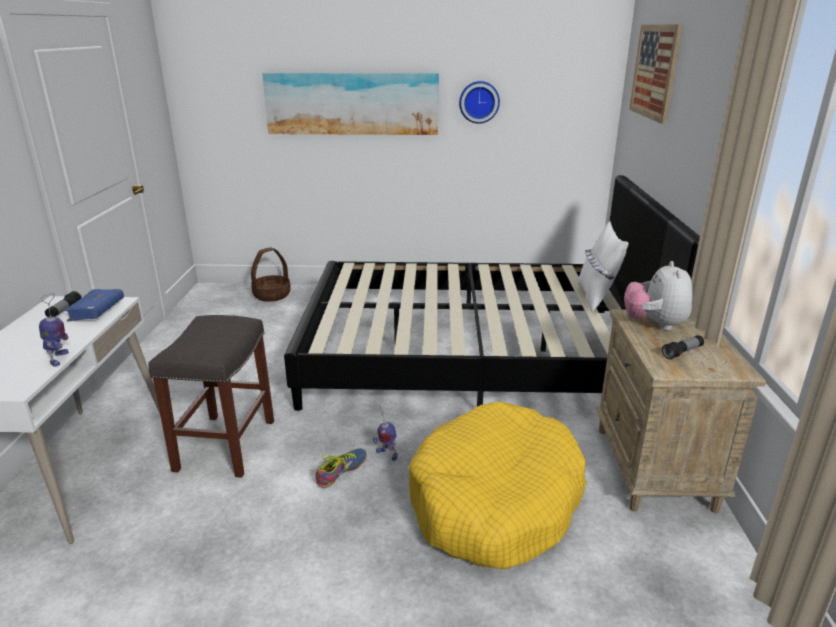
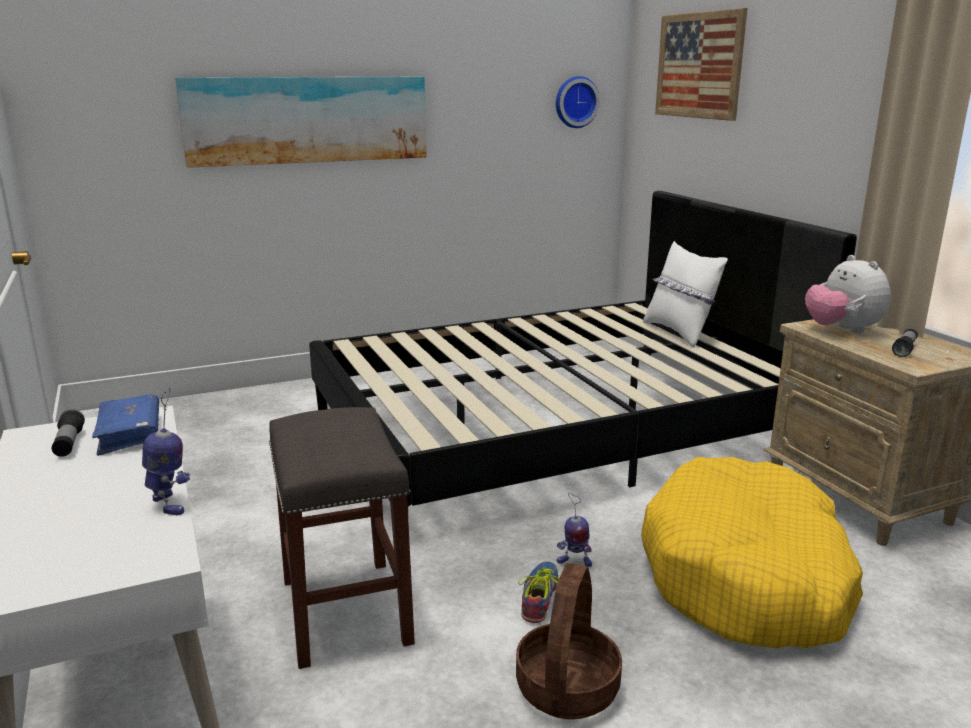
camera: 25 degrees left, 5 degrees down
(272, 295) = (210, 409): basket -> basket (566, 687)
(479, 102) = (472, 113): wall clock -> wall clock (575, 102)

